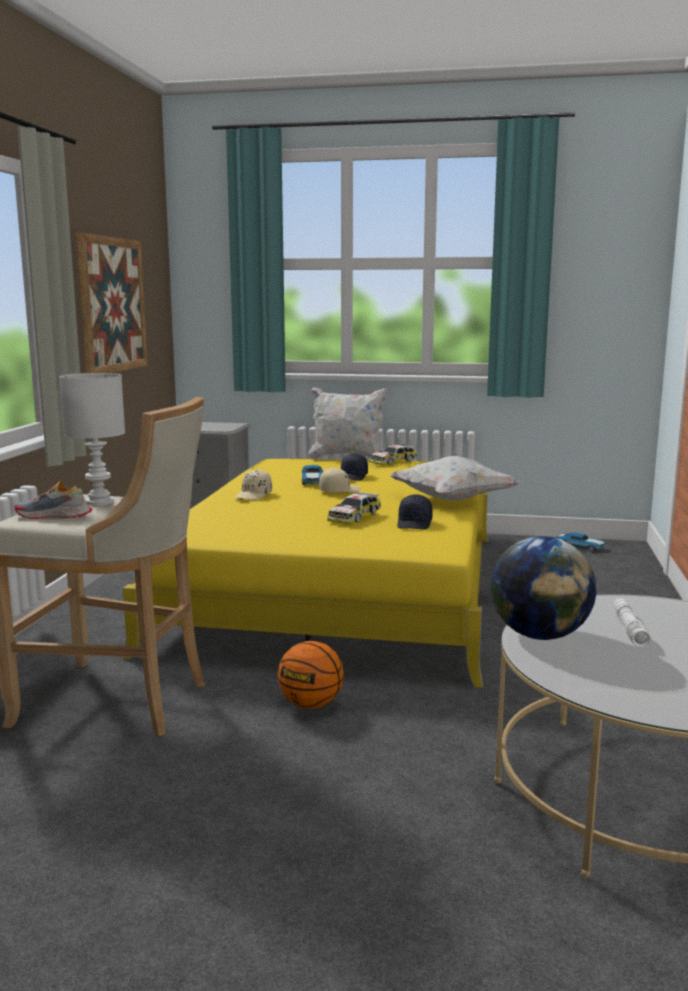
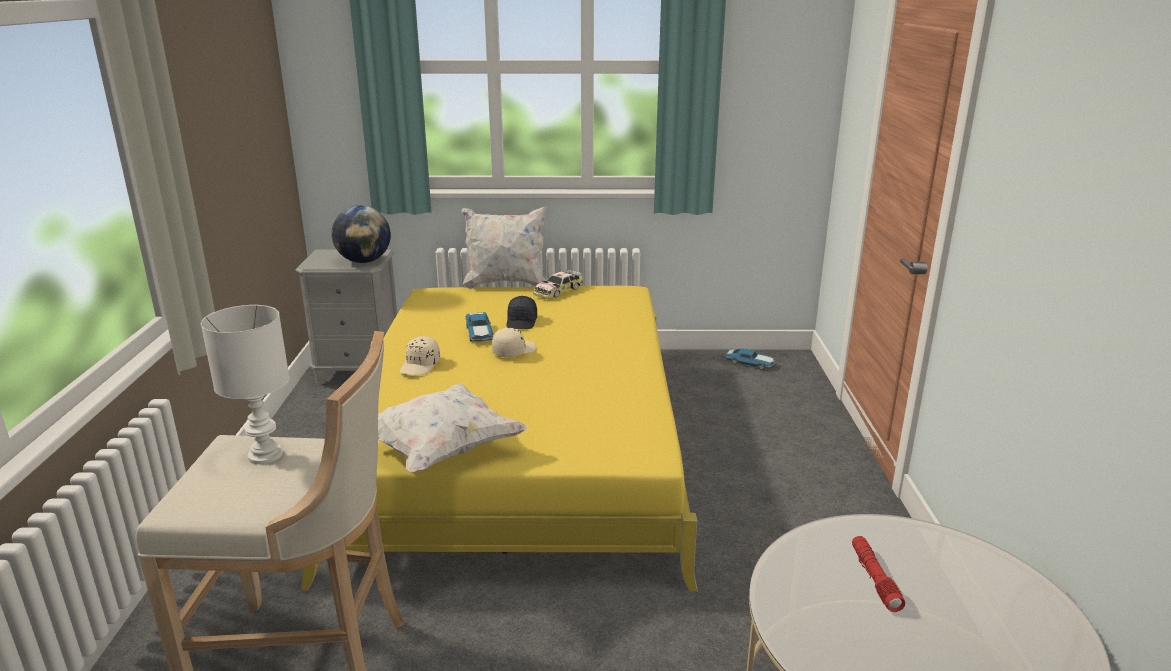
camera: 10 degrees left, 10 degrees up
(54, 516) = (217, 494): shoe -> none
(112, 305) = (224, 141): picture -> none
(311, 704) = (526, 640): basketball -> none
(354, 516) = (541, 398): toy car -> none
(415, 524) = (609, 406): black cap -> none
(452, 500) = (637, 356): white pillow -> white pillow (441, 450)
(539, 635) = (789, 601): globe -> globe (364, 261)
(629, 629) = (874, 579): white flashlight -> red flashlight

